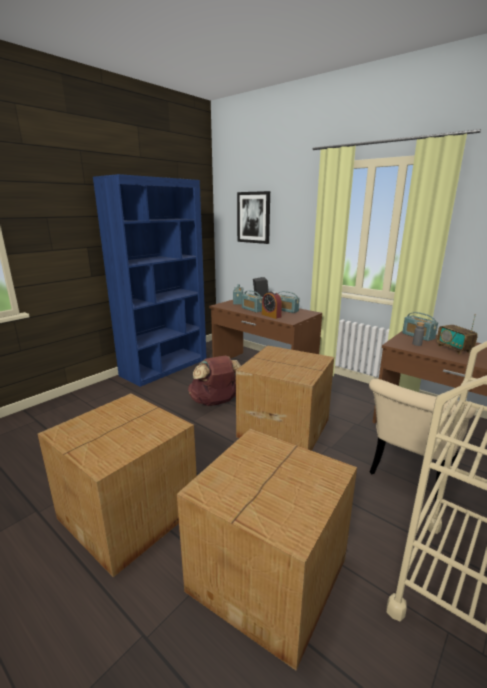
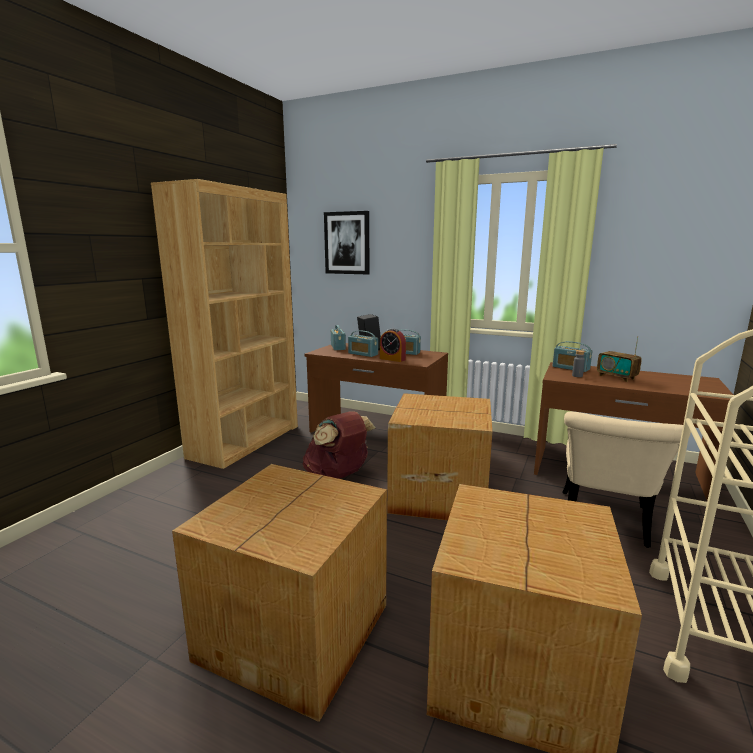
camera: 15 degrees left, 5 degrees down
(165, 367) = (245, 441): blue bookcase -> brown bookcase

